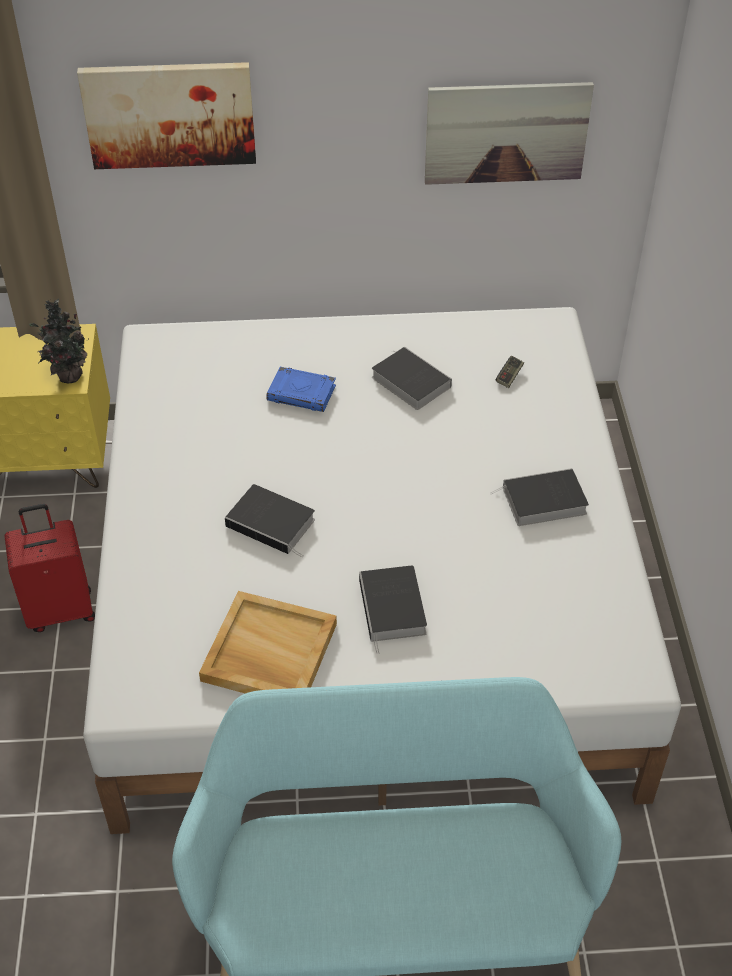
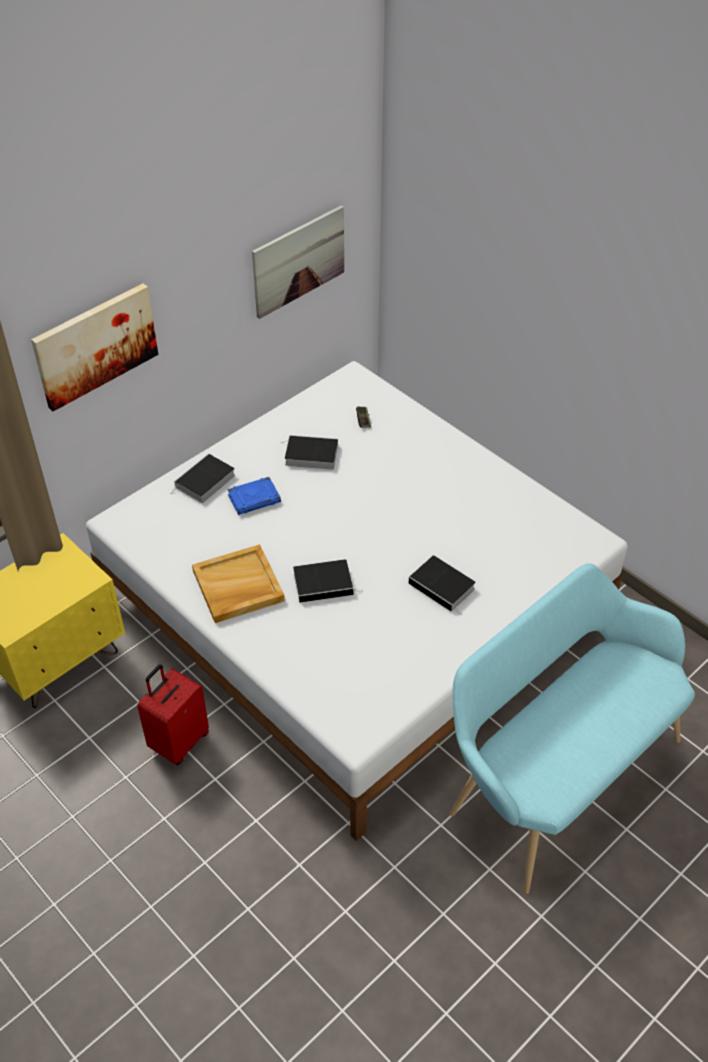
camera: 40 degrees left, 0 degrees up
(67, 376) = (85, 576): potted plant -> none
(268, 653) = (404, 654): beige tray -> beige tray (237, 586)
(542, 502) = (456, 480): book -> book (204, 482)

